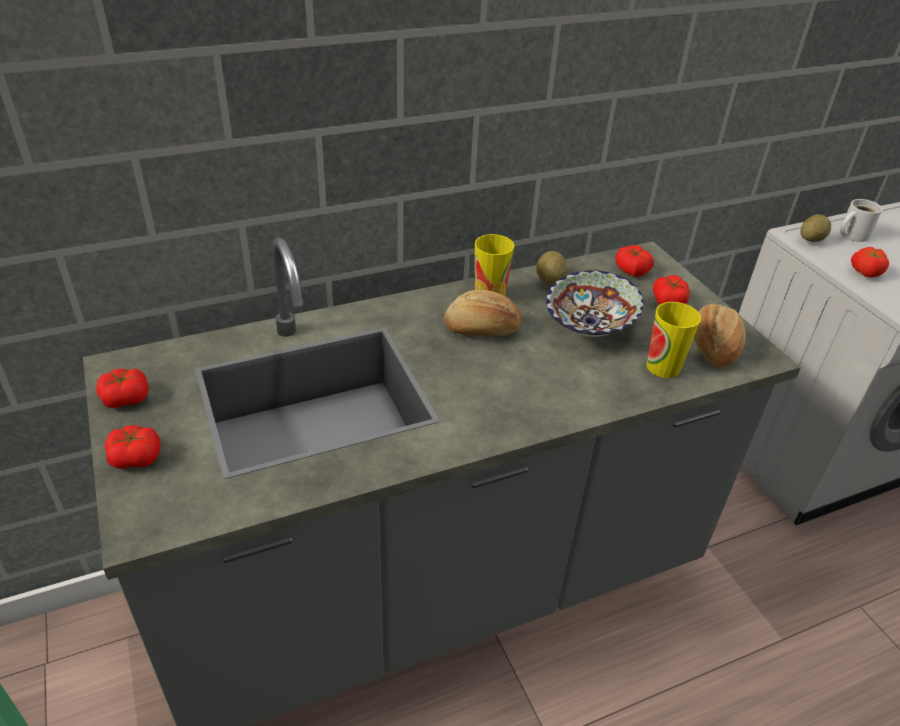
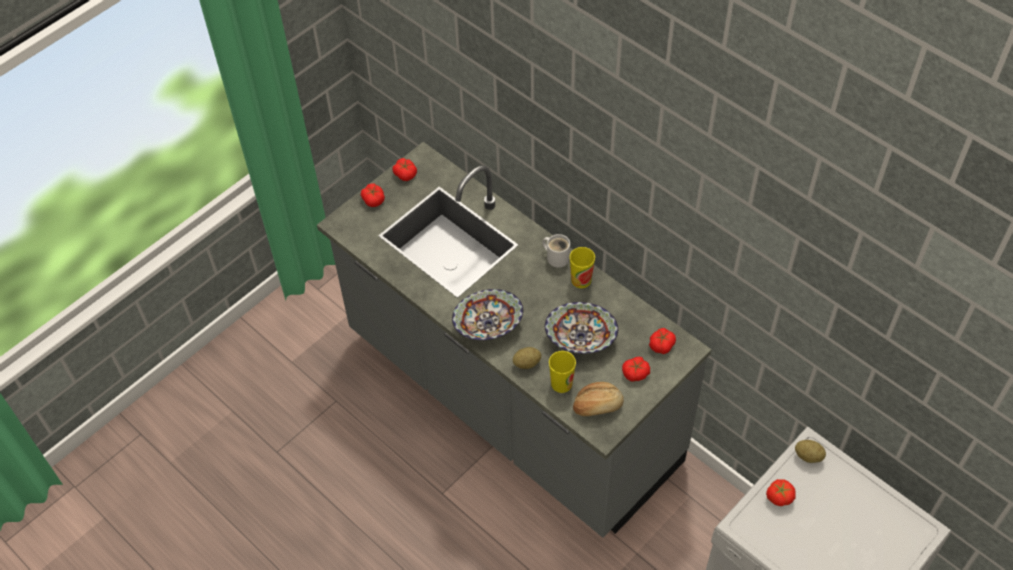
camera: 70 degrees right, 15 degrees up
(482, 330) = (543, 288): bread -> none
(519, 405) = (488, 326): none -> bowl
(549, 280) = (618, 304): potato -> potato (527, 363)
(851, 234) = (841, 485): white mug -> white mug (556, 256)

